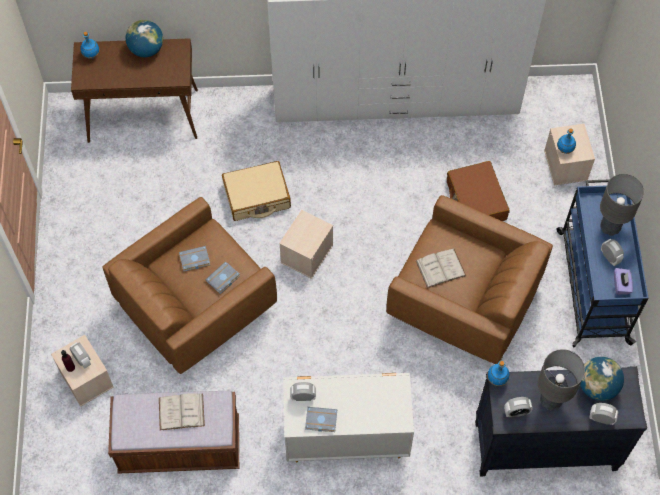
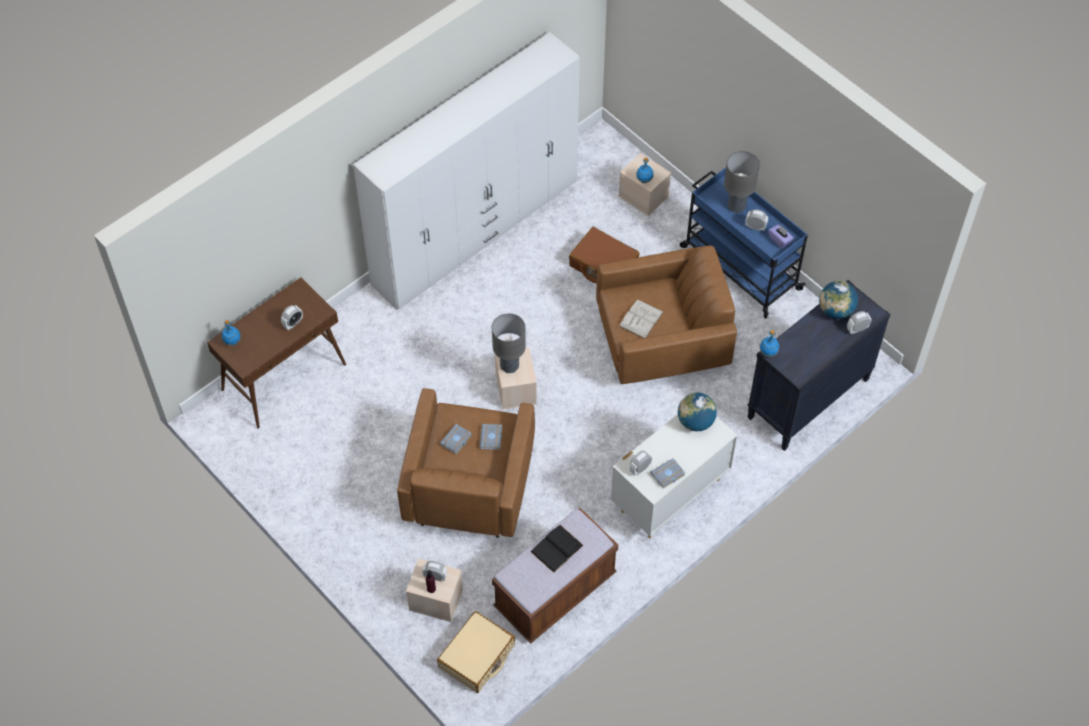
camera: 40 degrees left, 5 degrees down
(146, 49) = (274, 308): globe -> globe (695, 422)
(181, 412) = (557, 548): white book -> black book
(257, 196) = (436, 375): beige suitcase -> beige suitcase (477, 657)
(516, 412) = (800, 365): alarm clock -> alarm clock (293, 323)
(551, 400) = (815, 340): grey table lamp -> grey table lamp (509, 366)

